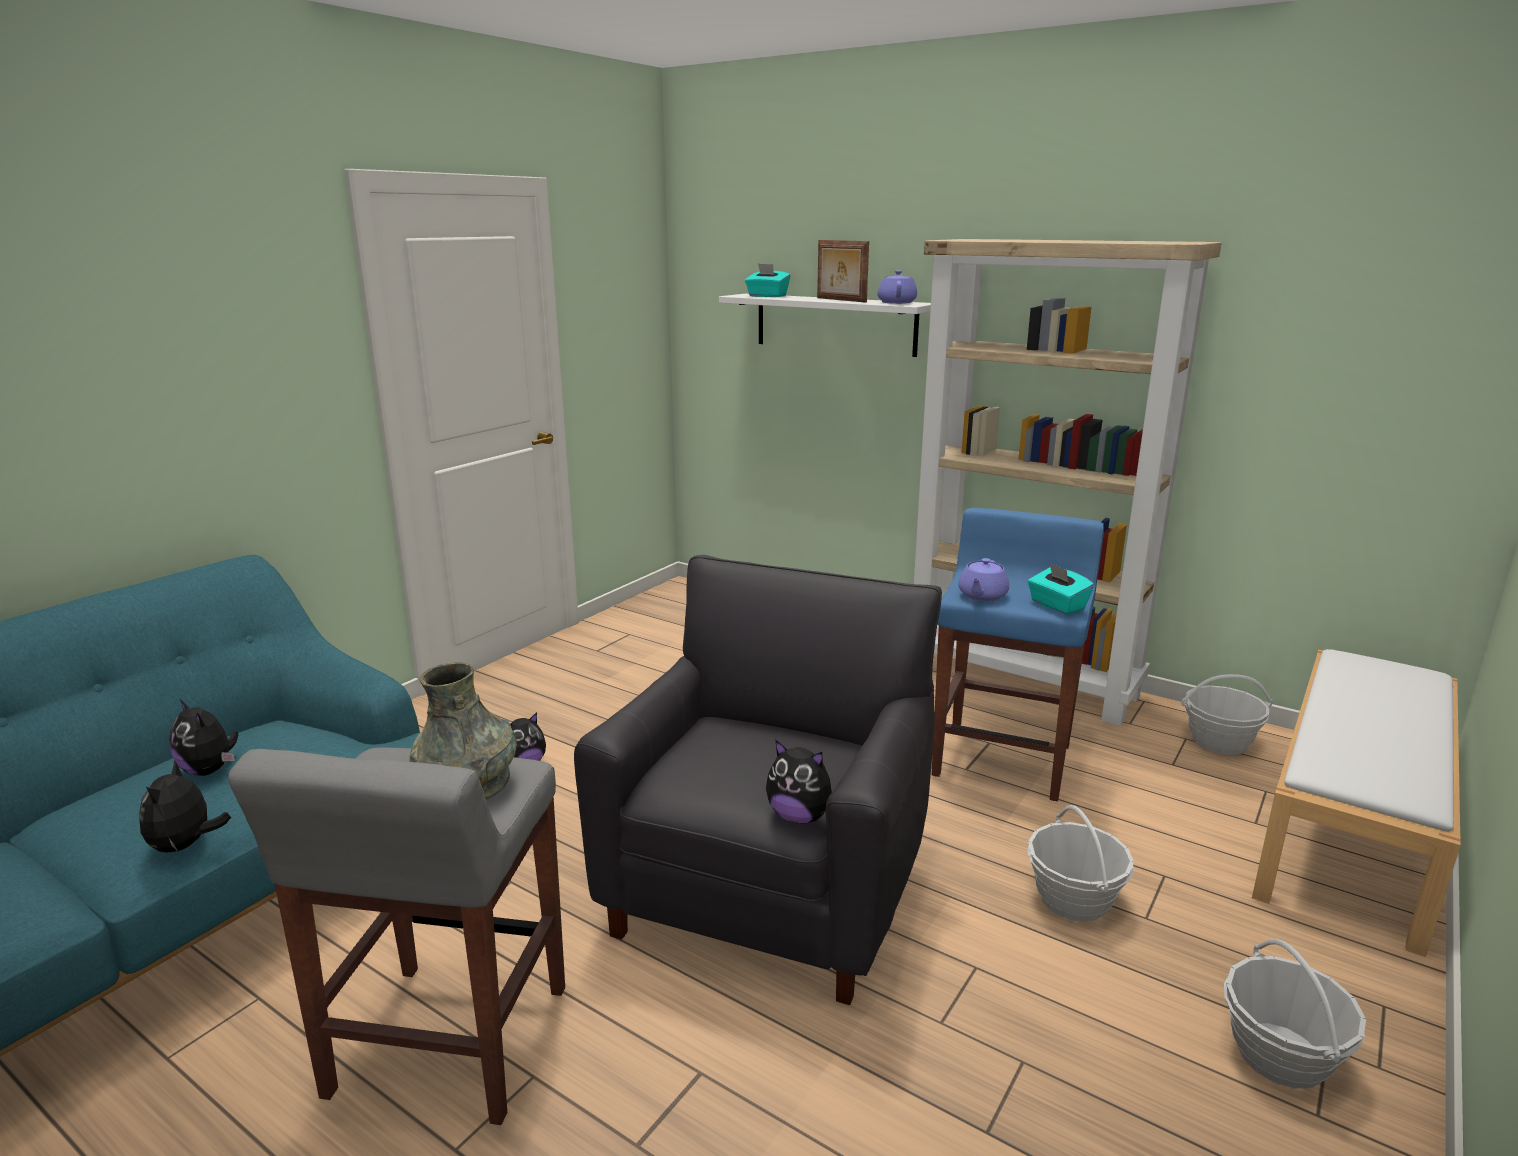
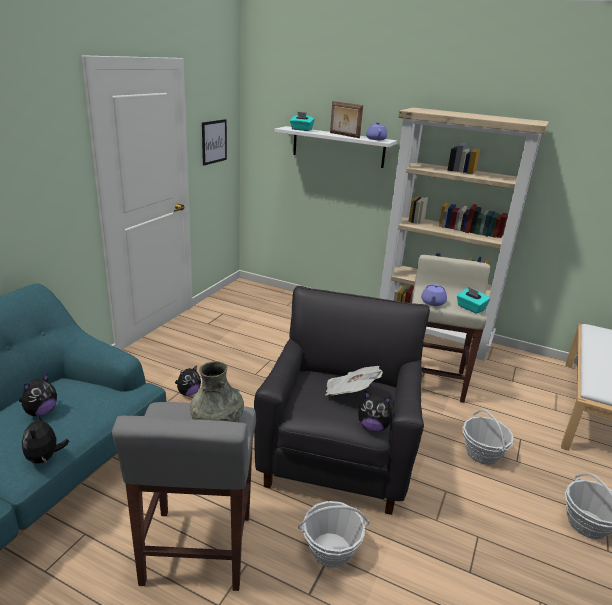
camera: 10 degrees left, 5 degrees up
(210, 770) = (41, 412): plush toy -> plush toy turned 90 degrees counterclockwise
(615, 325) = (214, 141): none -> picture
(775, 755) = (350, 393): none -> newspaper
(1003, 759) = (433, 380): blue stool -> beige stool
(1219, 742) = (531, 368): basket -> basket (331, 550)

